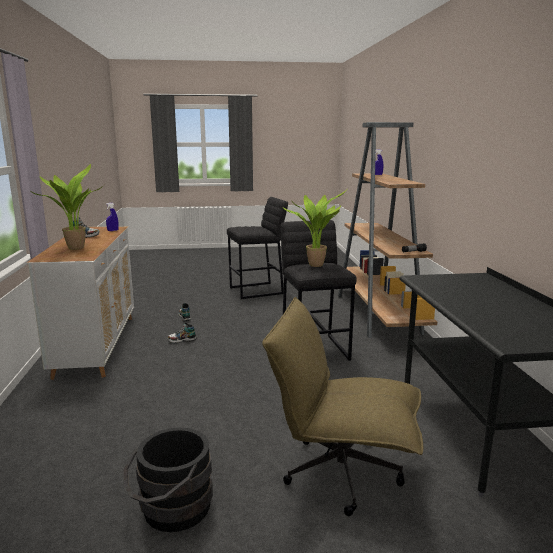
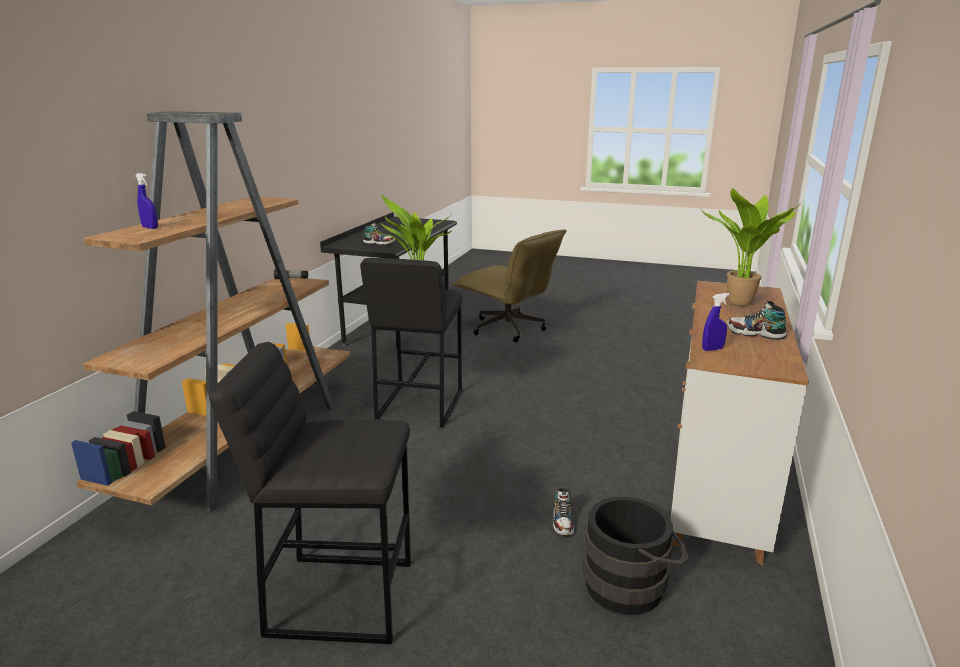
camera: 155 degrees left, 5 degrees up
(170, 510) = (614, 333): black bucket -> black bucket (631, 585)
(182, 340) = (581, 461): shoe -> shoe (379, 243)

